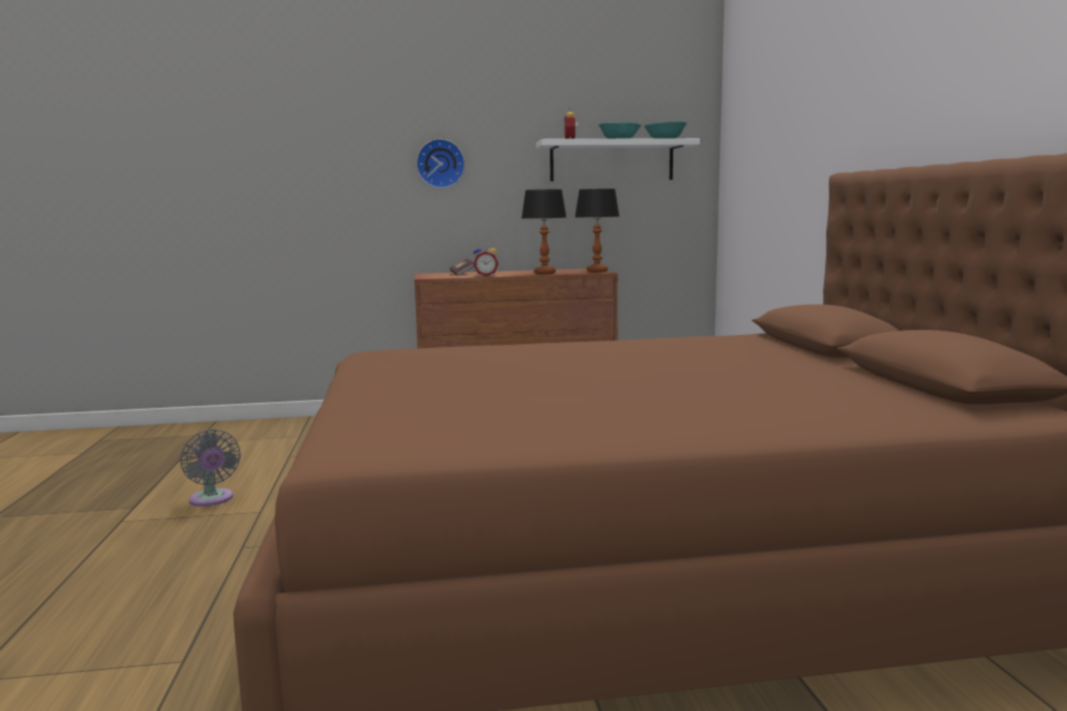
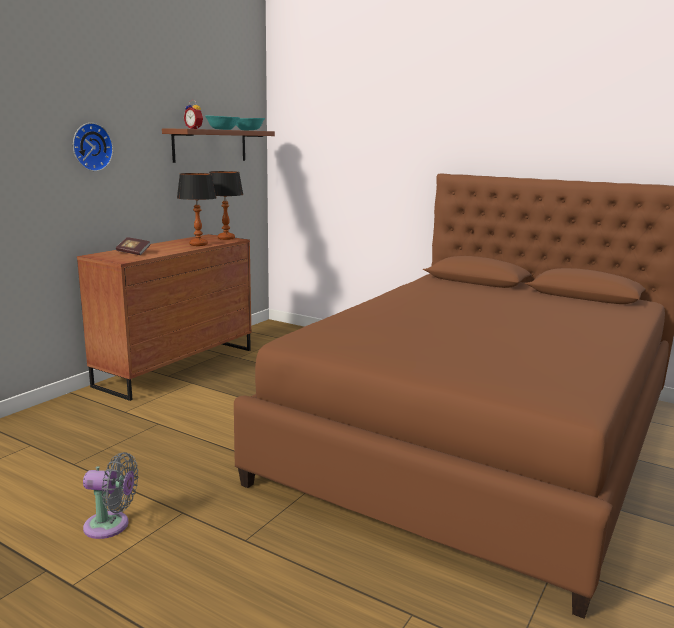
camera: 50 degrees left, 5 degrees up
(486, 275) = (165, 252): alarm clock -> none
(612, 161) = (210, 145): white shelf -> brown shelf

